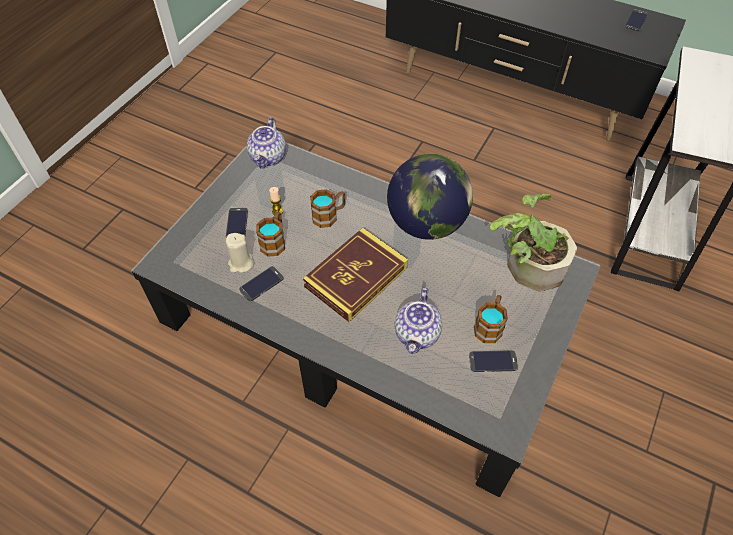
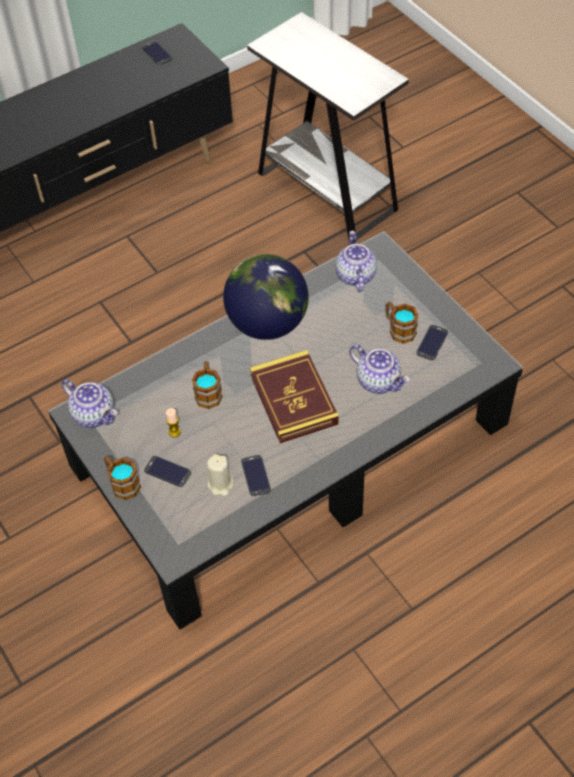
camera: 60 degrees left, 0 degrees up
(274, 241) = (211, 447): mug -> mug (122, 483)
(528, 264) = (355, 275): potted plant -> teapot

